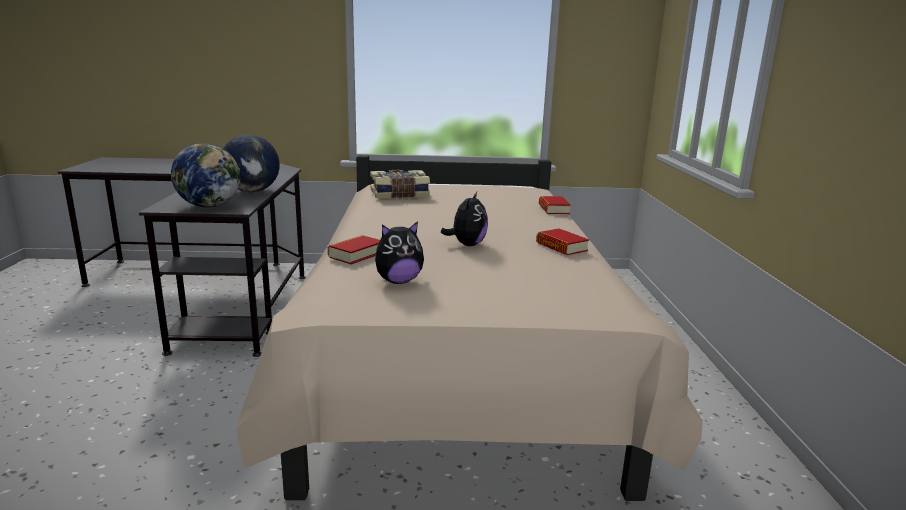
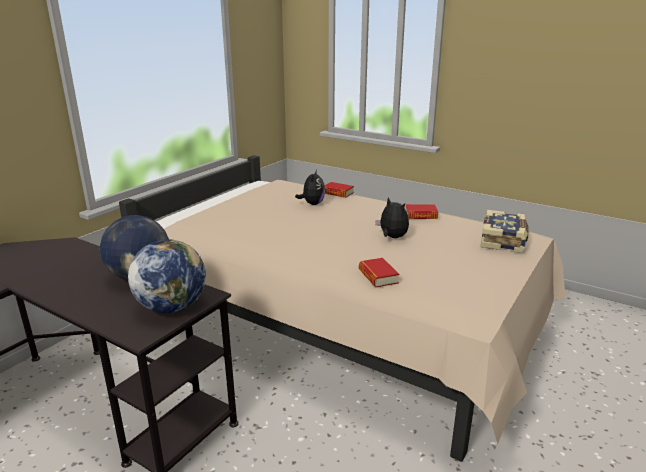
camera: 55 degrees left, 5 degrees up
(398, 281) = (447, 276): plush toy -> plush toy (312, 204)
(399, 194) = (230, 223): book -> book (504, 240)

